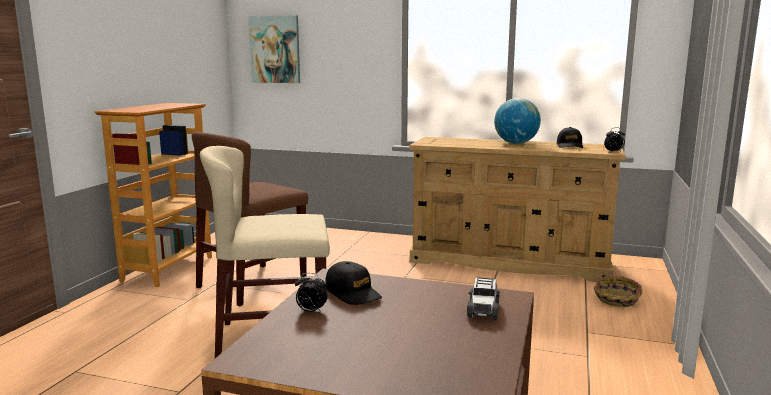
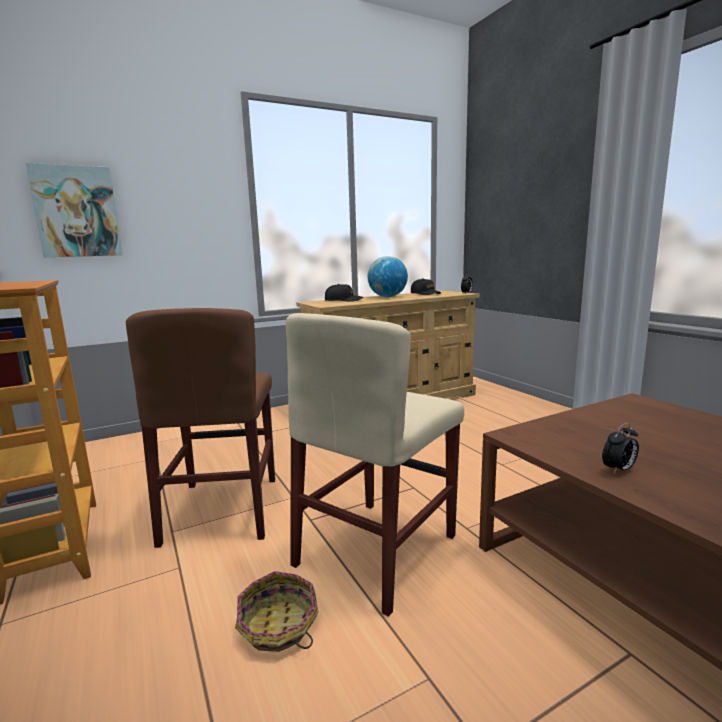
camera: 45 degrees left, 0 degrees up
(353, 293) = (577, 440): black cap -> black cap (343, 300)
(483, 310) = (663, 414): toy car -> none
(616, 300) = (500, 403): basket -> basket (278, 626)

